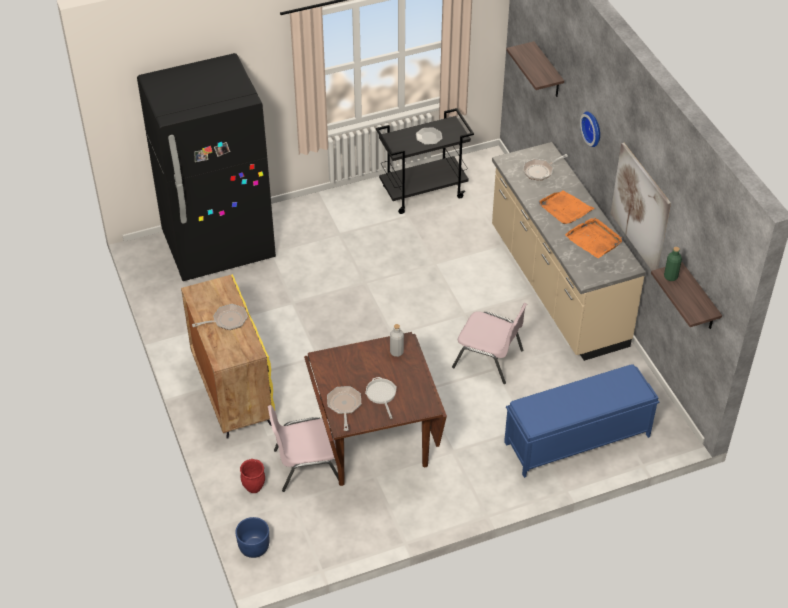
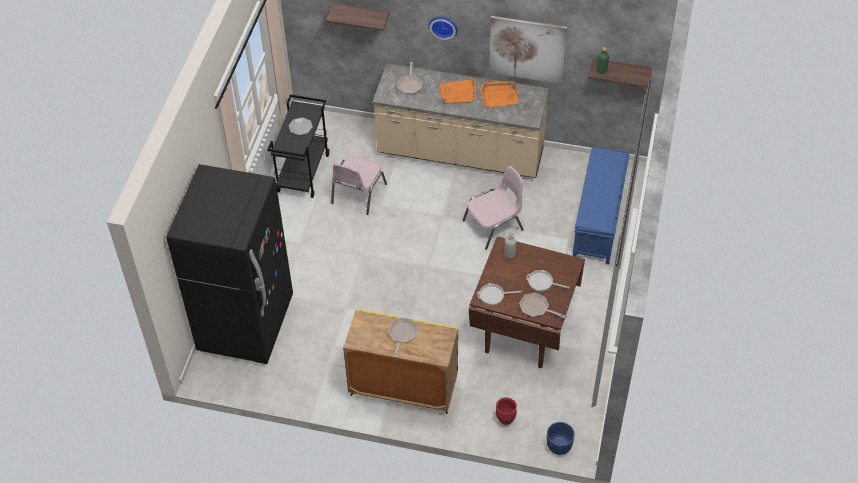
camera: 55 degrees left, 5 degrees up
(306, 465) = (509, 378): pink chair -> pink chair (357, 194)
(332, 365) = (493, 295): none -> frying pan

